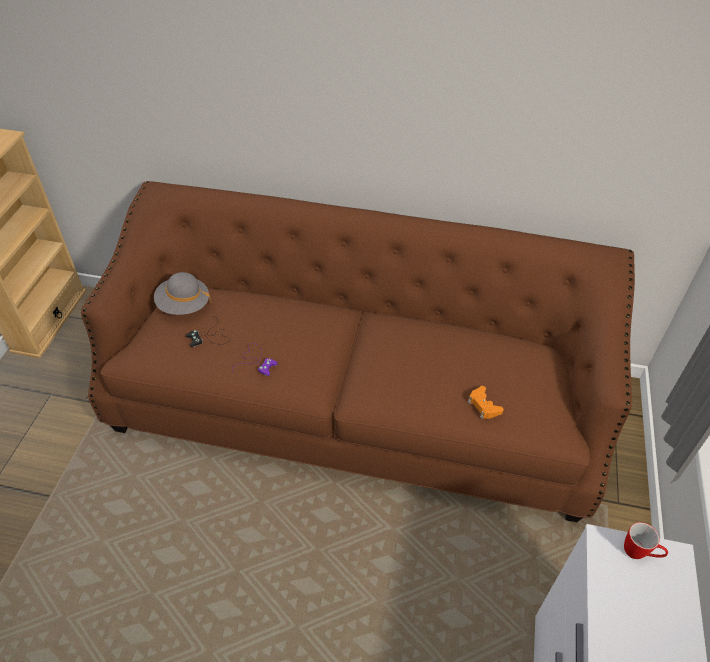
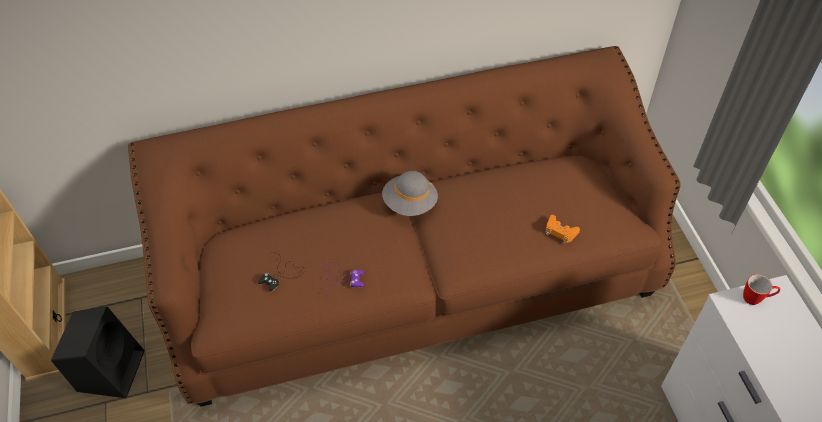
camera: 25 degrees left, 5 degrees up
(72, 371) = (111, 369): none -> black speaker
(184, 305) = (233, 254): grey hat -> grey hat (410, 203)

